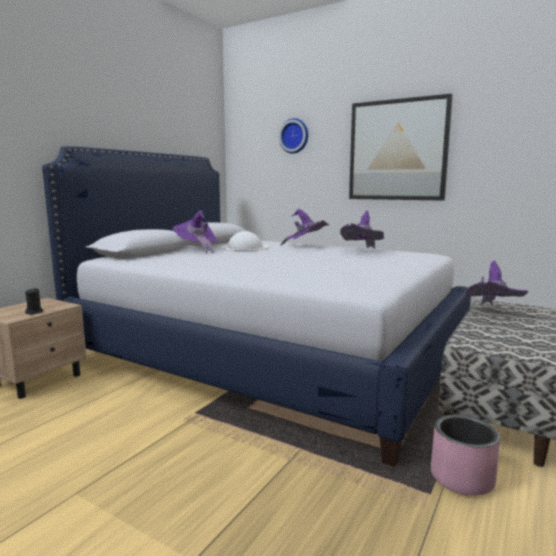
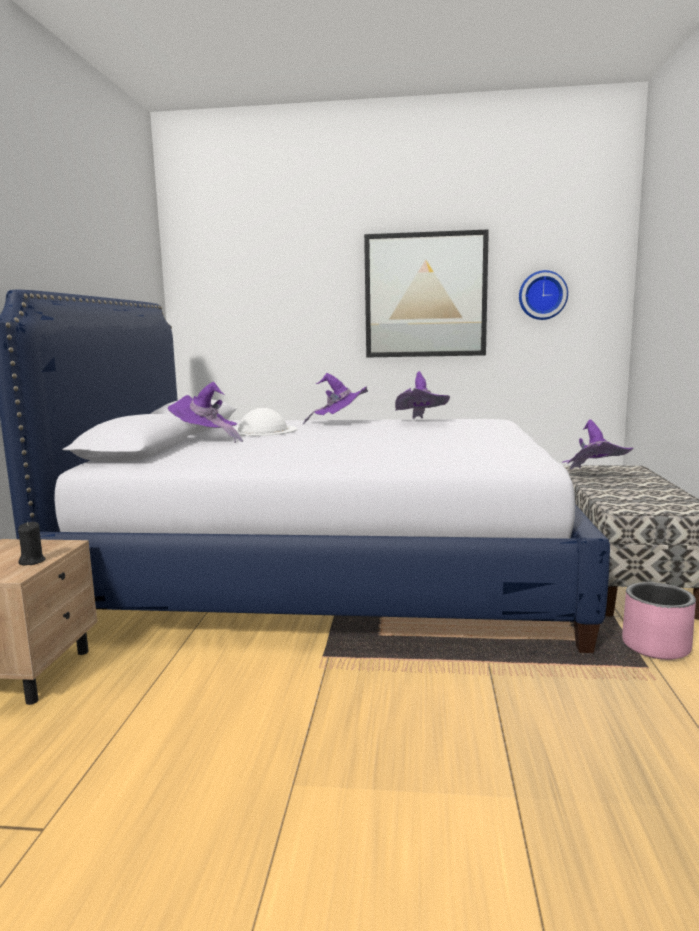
camera: 25 degrees left, 0 degrees up
(294, 136) = (280, 274): wall clock -> wall clock (542, 295)

